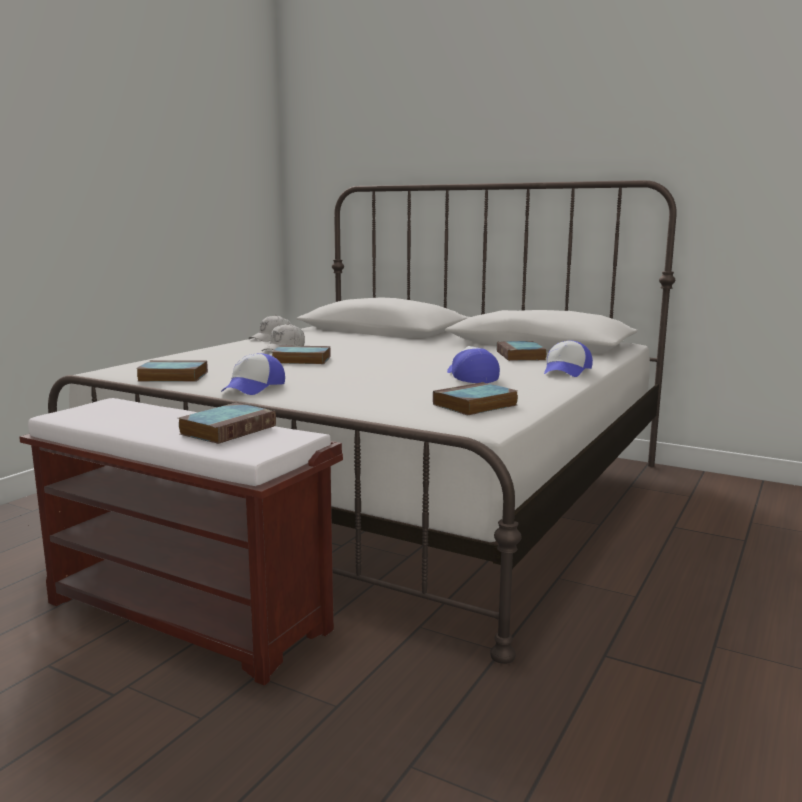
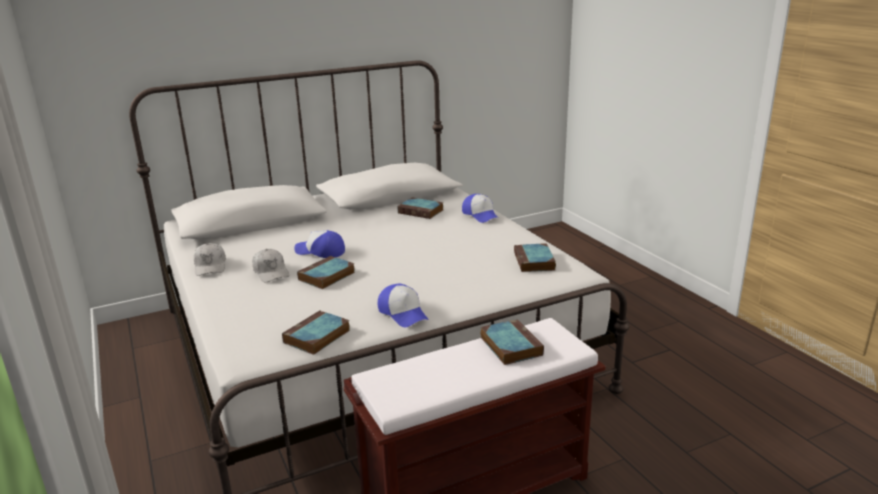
camera: 55 degrees left, 10 degrees up
(471, 376) = (460, 241): cap -> cap (320, 251)

